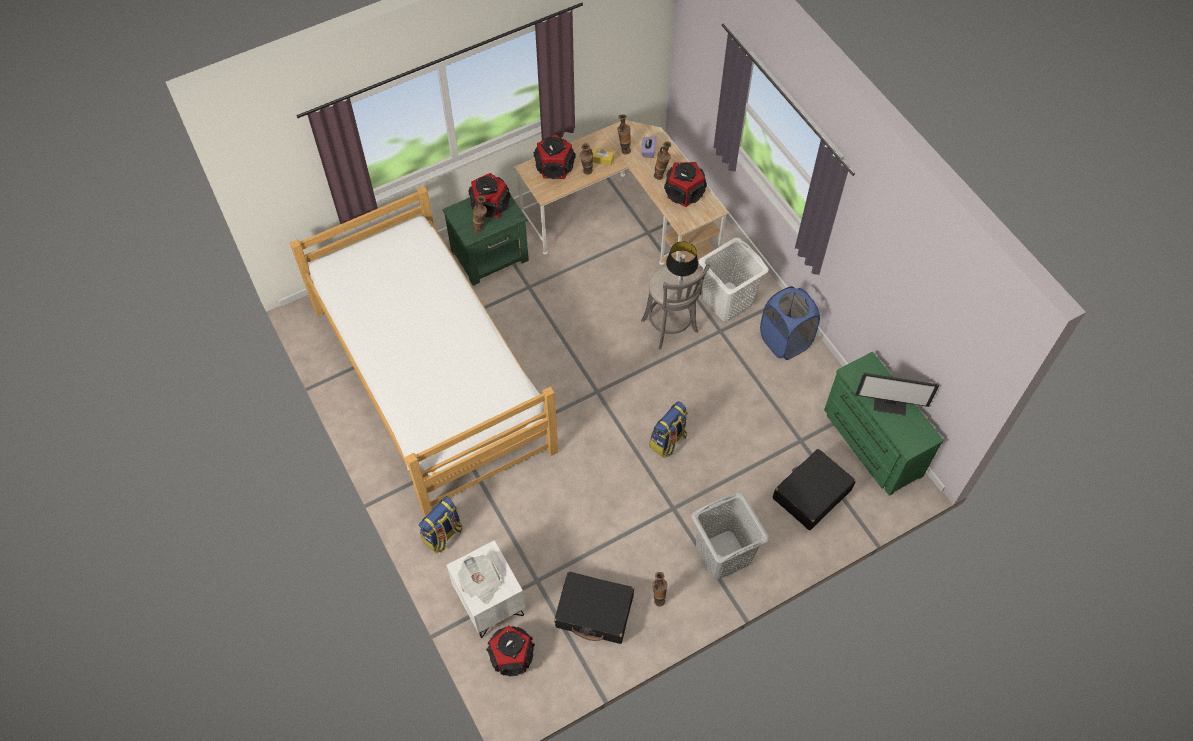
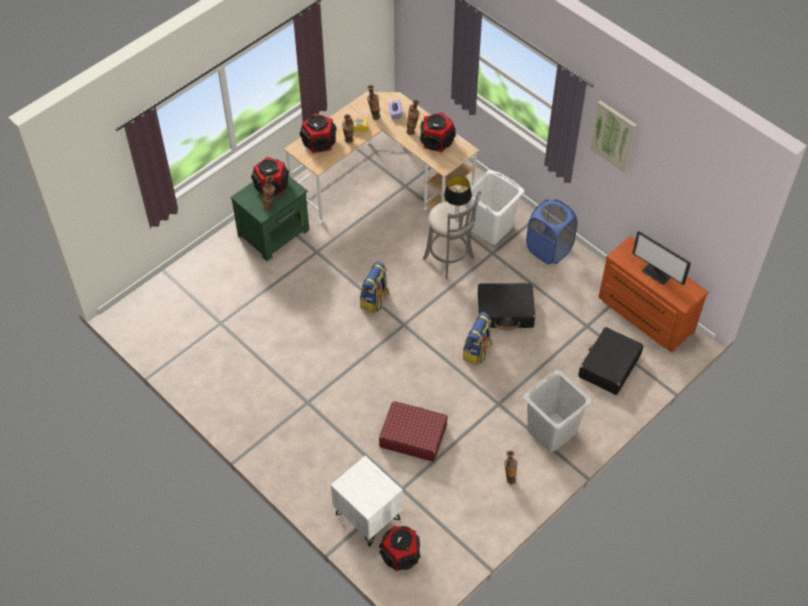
camera: 15 degrees left, 5 degrees down
(432, 378) = (256, 345): bed -> none
(443, 535) = (309, 471): backpack -> backpack (375, 300)
(481, 583) = (365, 492): newspaper -> none
(567, 522) = (413, 436): none -> red suitcase
(594, 612) = (459, 502): black suitcase -> black suitcase (505, 311)
(870, 444) = (644, 316): green dresser -> brown dresser
(871, 236) = (614, 136): none -> picture
(890, 404) = (657, 273): monitor -> monitor turned 45 degrees clockwise

